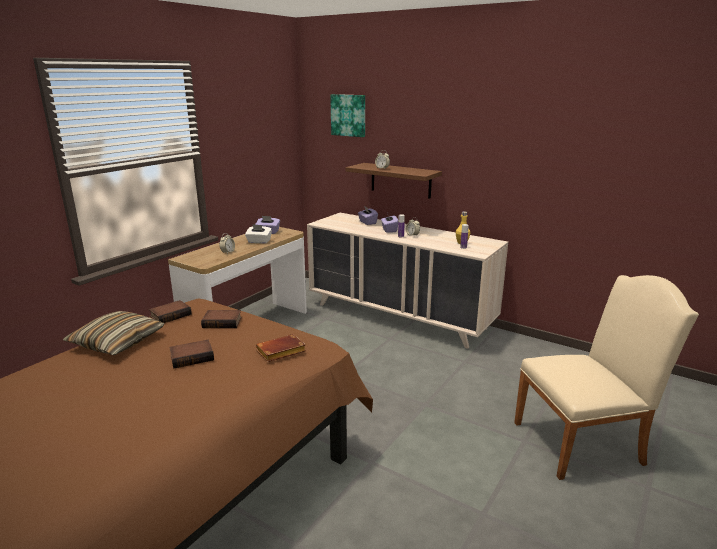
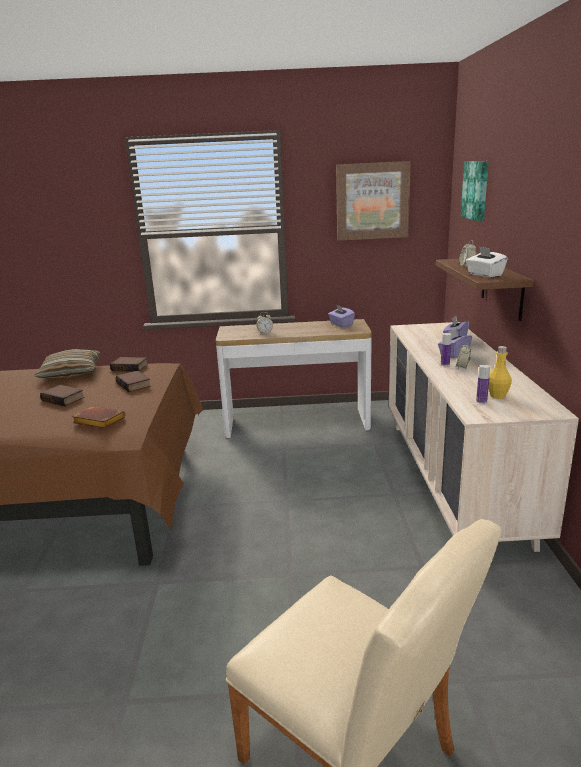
camera: 55 degrees right, 0 degrees up
(257, 125) = (372, 201): none -> picture
(259, 241) = (310, 330): white tissue box -> white tissue box (484, 274)

